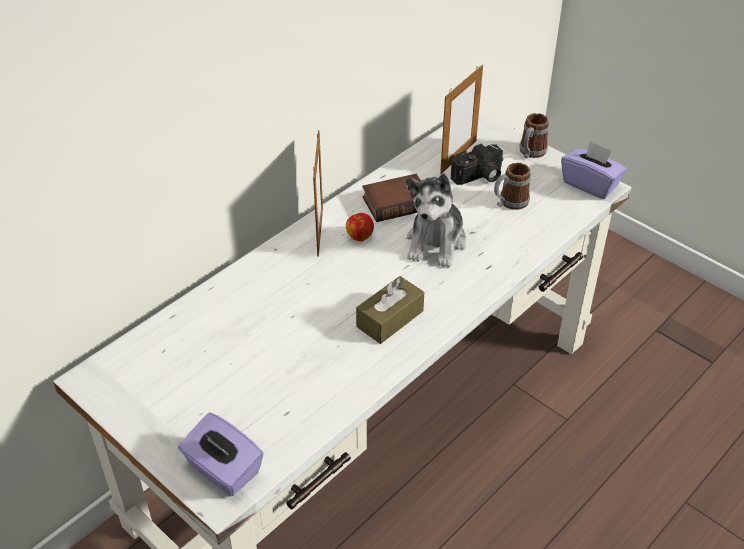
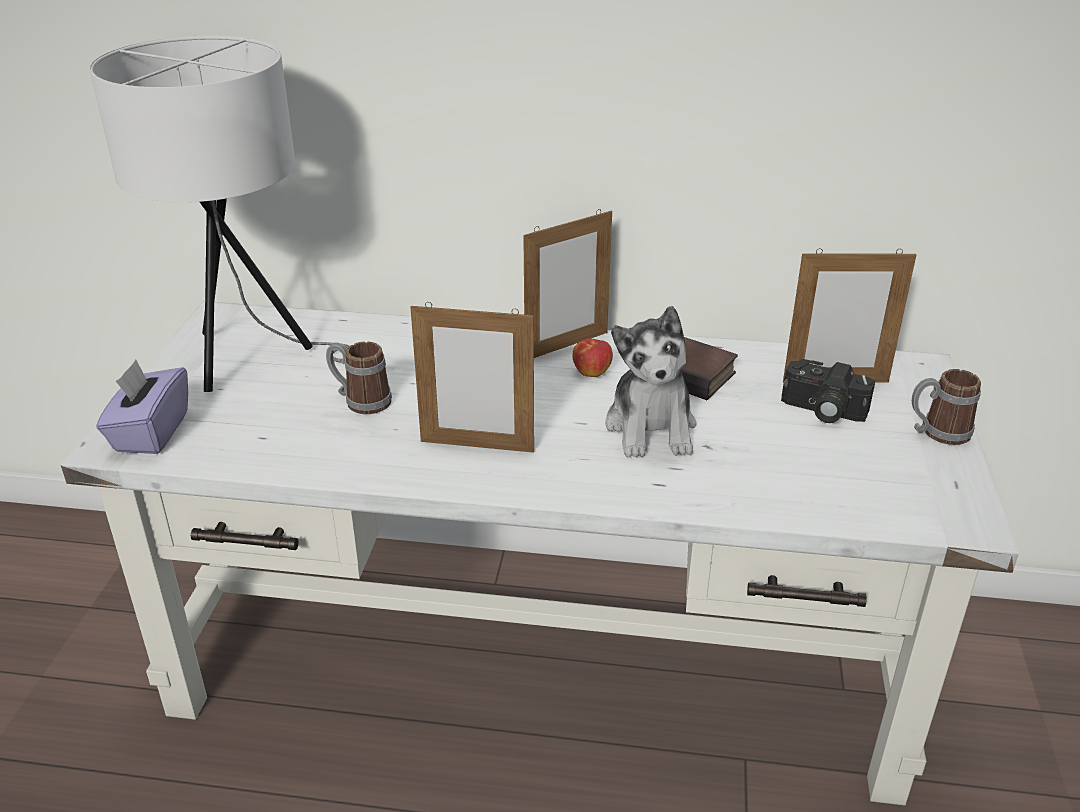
camera: 55 degrees right, 10 degrees down
(176, 384) = (250, 359): none -> white table lamp
(390, 319) = (477, 446): brown tissue box -> picture frame
(436, 242) = (651, 427): plush toy -> plush toy turned 75 degrees counterclockwise
(509, 203) = (807, 453): mug -> mug (360, 400)
(590, 184) = (958, 509): purple tissue box -> none

